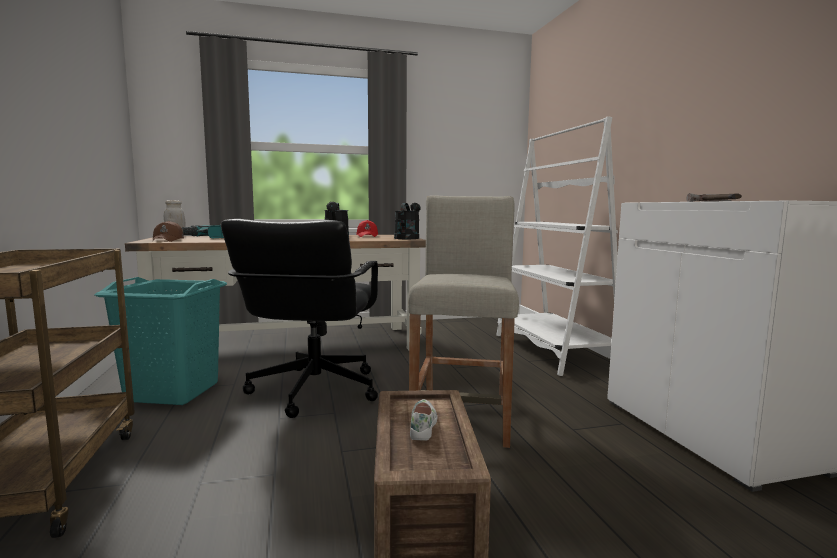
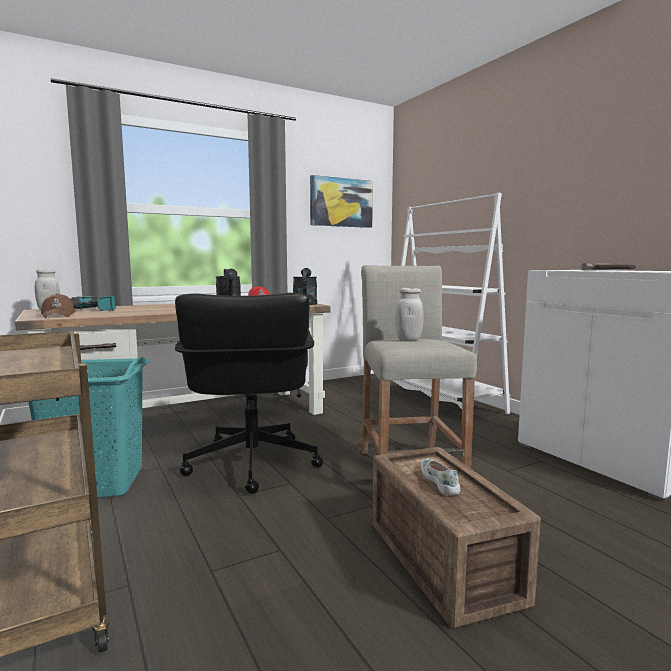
camera: 15 degrees left, 0 degrees up
(459, 273) = (408, 339): none -> white jar
(468, 137) = (341, 202): none -> picture

